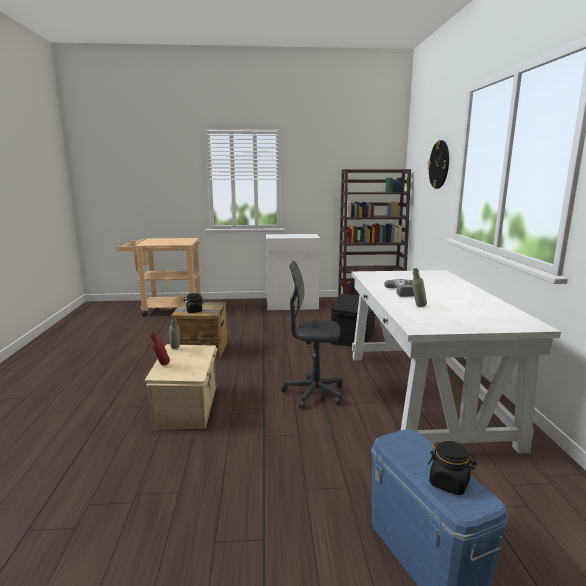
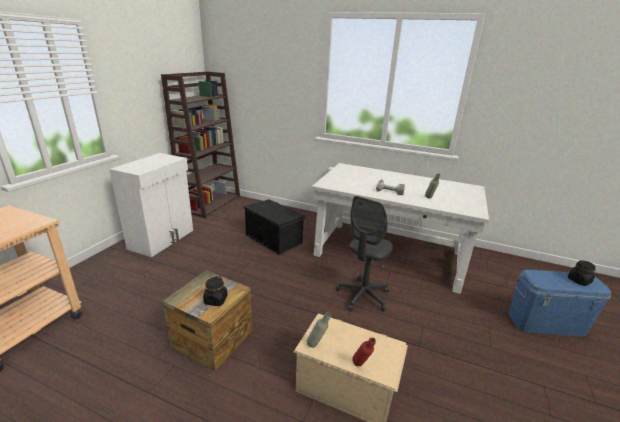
camera: 65 degrees left, 10 degrees up
(439, 164) = (282, 74): wall clock -> none

